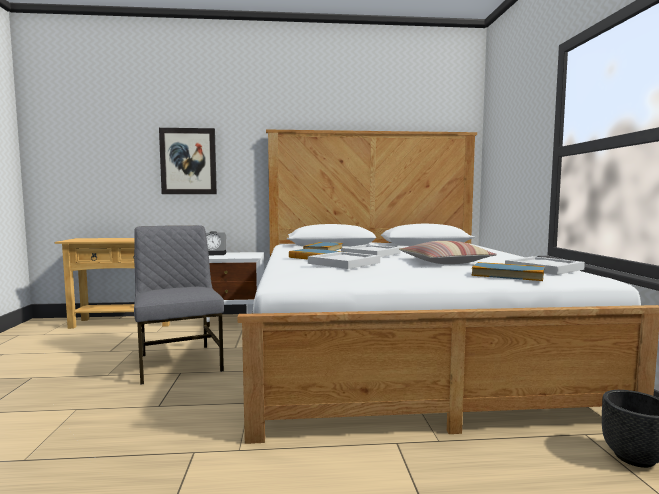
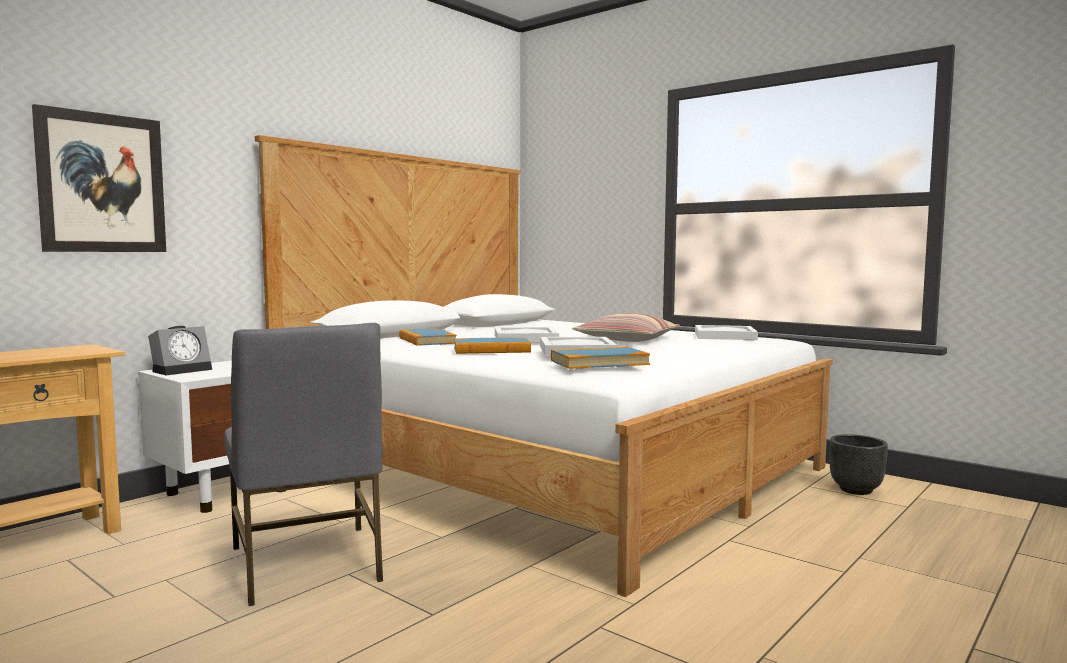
camera: 45 degrees left, 0 degrees up
(179, 362) = (307, 564): grey chair -> grey chair turned 135 degrees counterclockwise
(507, 275) = (734, 344): book -> book (599, 362)

